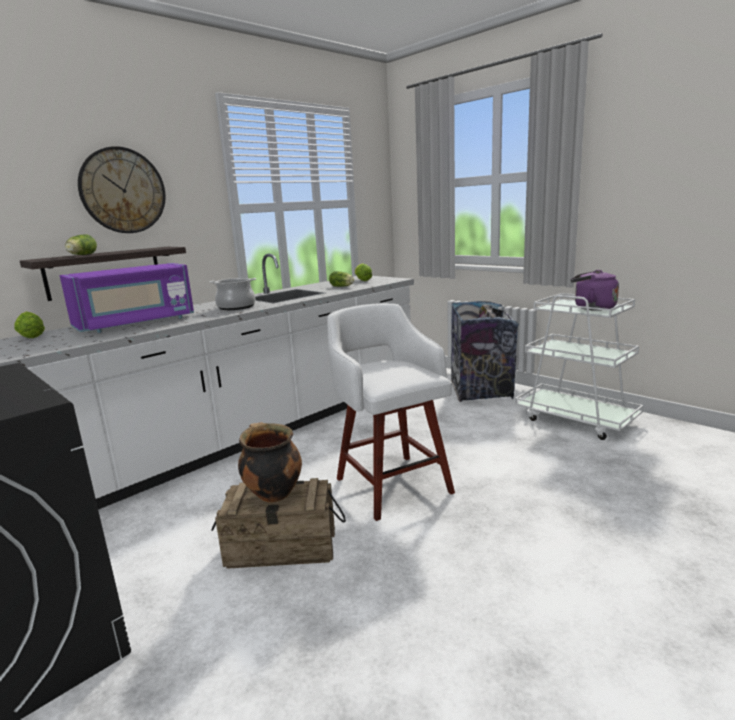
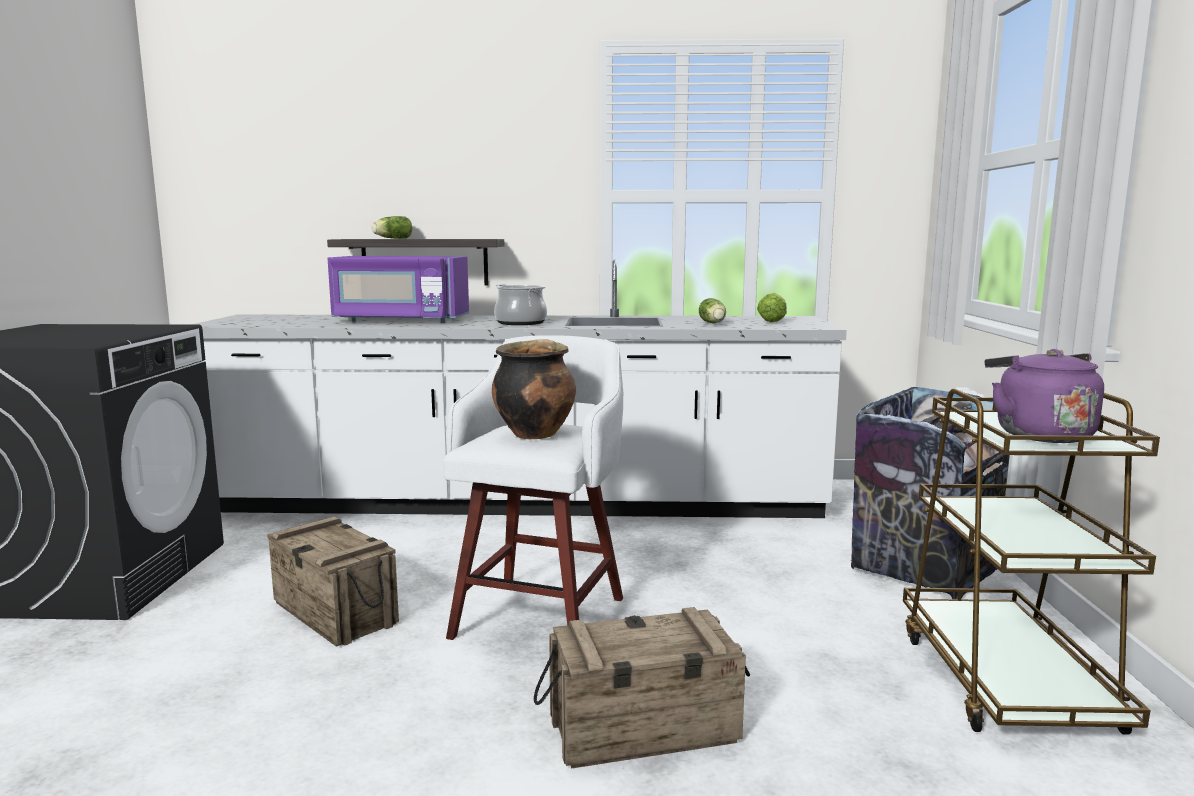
camera: 45 degrees right, 5 degrees down
(32, 336) = (316, 316): lettuce -> none
(123, 191) = (459, 169): wall clock -> none
(272, 493) = (333, 537): cooking pot -> cooking pot (534, 433)
(533, 501) = (643, 730): none -> crate
(576, 419) = (1005, 680): white cart -> brown cart

